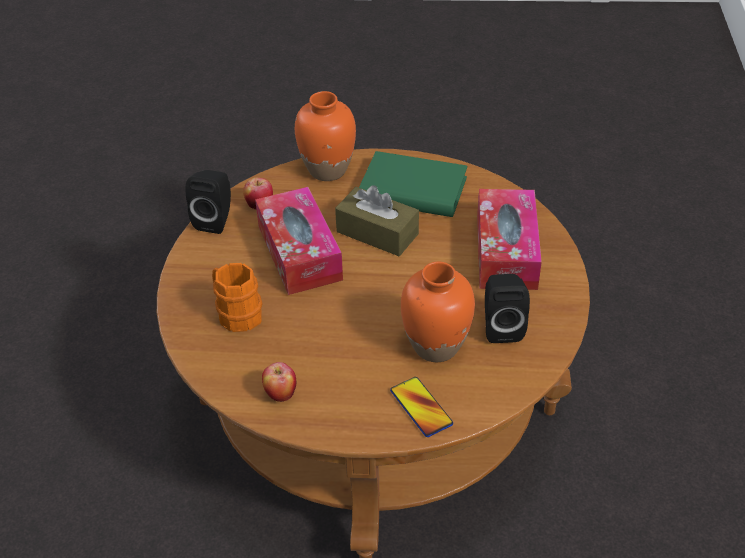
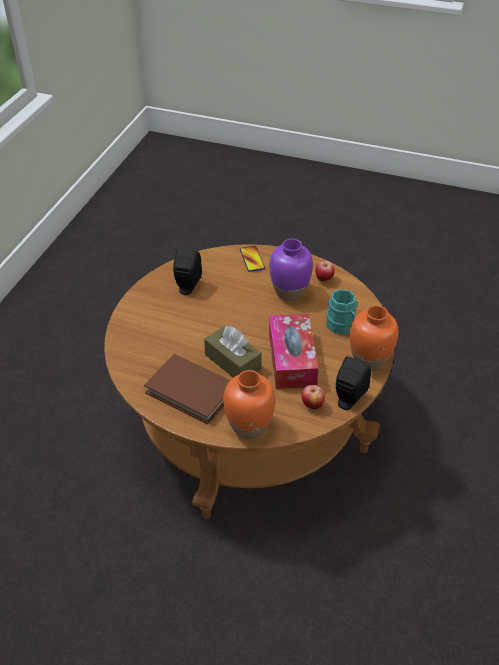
camera: 165 degrees left, 0 degrees up
(236, 313) = (342, 327): orange mug -> turquoise mug
(333, 354) = (289, 292): none -> purple vase
(412, 190) = (191, 391): green book -> brown book
(436, 346) = (229, 285): orange vase -> orange vase (369, 361)
(506, 251) = (154, 329): tissue box -> none

